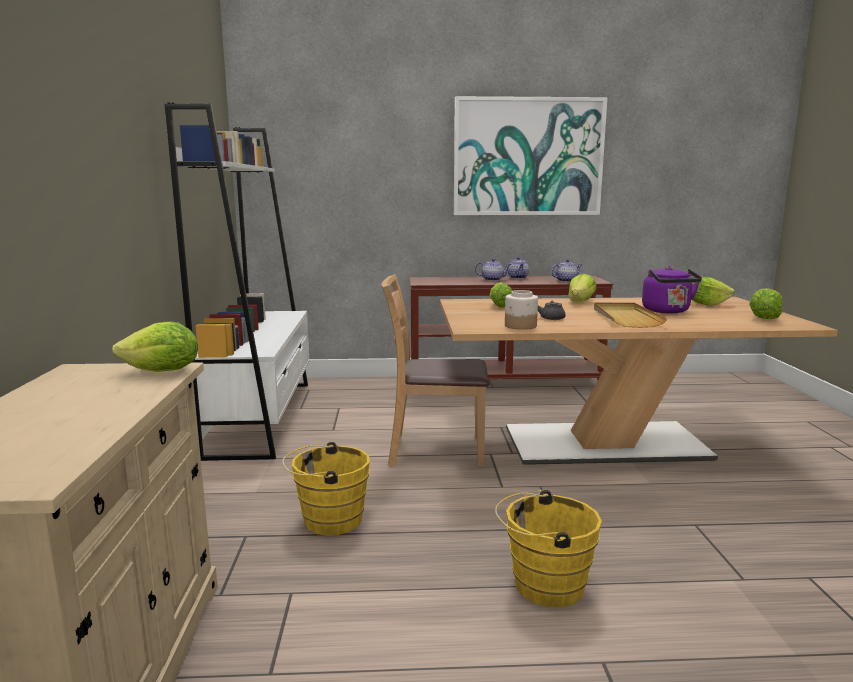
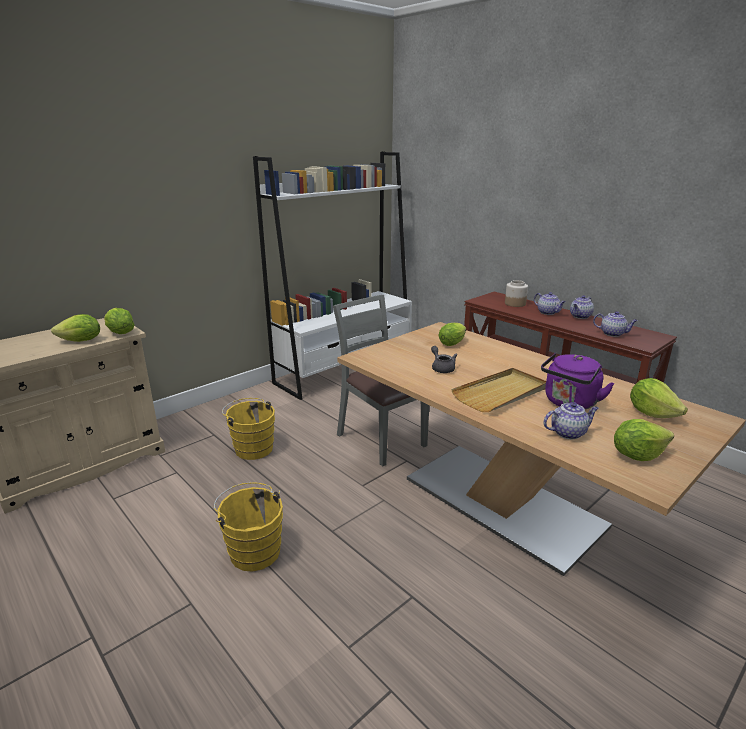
camera: 50 degrees right, 10 degrees up
(435, 450) = (381, 439): brown chair -> grey chair
(520, 326) = (395, 367): jar -> jar (515, 304)
(528, 157) = (619, 189): picture -> none
(581, 301) = (534, 362): lettuce -> lettuce (81, 341)
(715, 321) = (568, 433): none -> teapot

